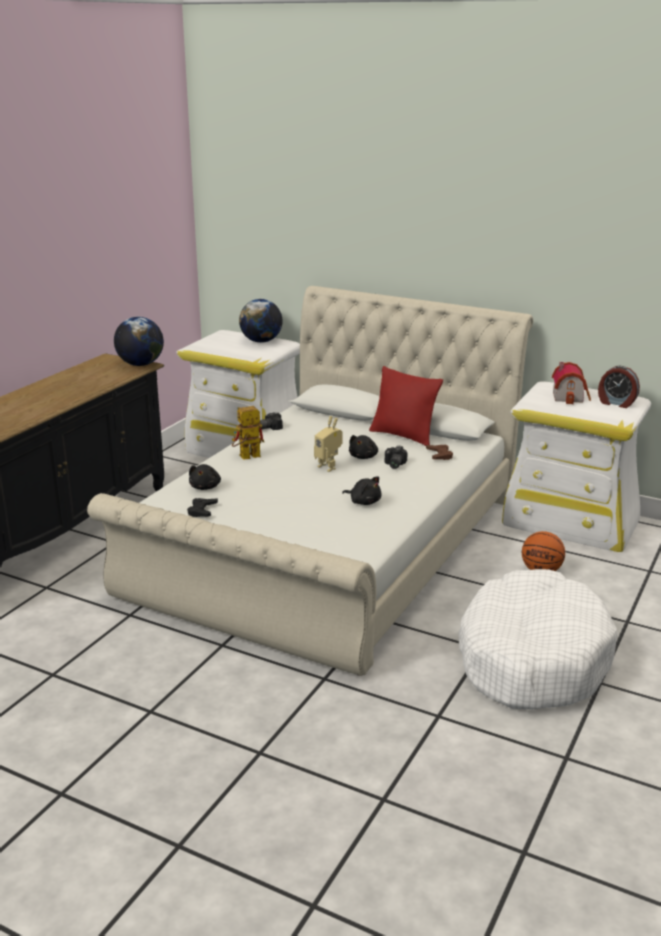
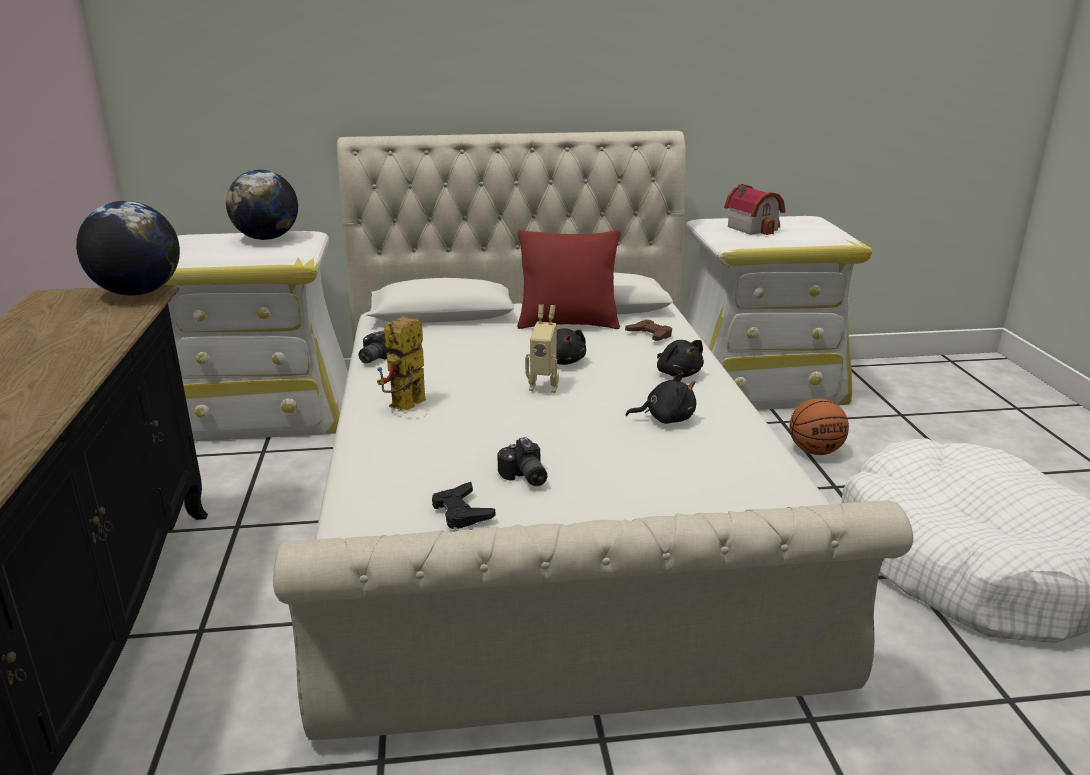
camera: 35 degrees left, 0 degrees up
(205, 487) = (411, 471): black plush toy -> black plush toy (678, 373)
(393, 464) = (618, 360): camera -> camera (524, 477)
(616, 403) = (808, 225): alarm clock -> none

